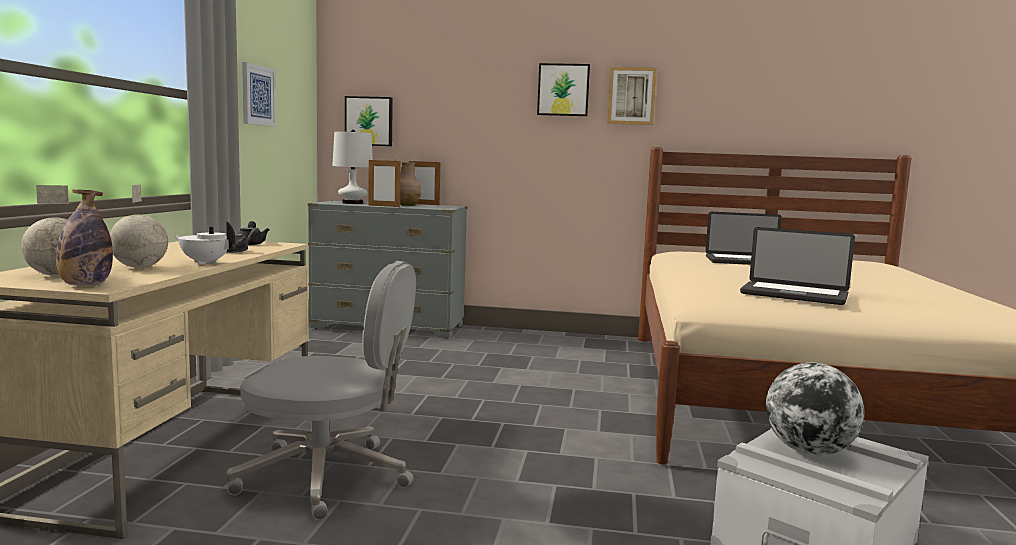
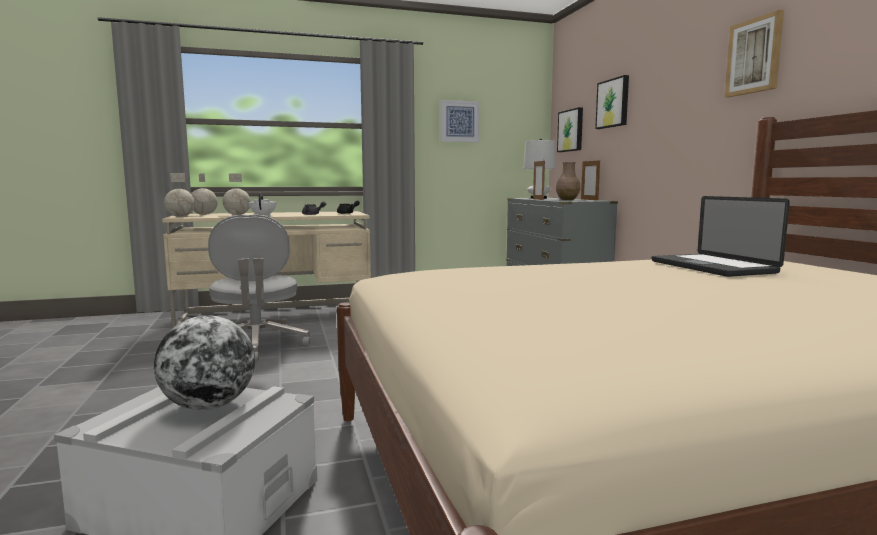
camera: 65 degrees right, 0 degrees up
(85, 285) = (180, 216): bottle -> globe
(563, 90) = (691, 68): picture -> picture (613, 103)
(794, 295) = (464, 283): laptop -> none

